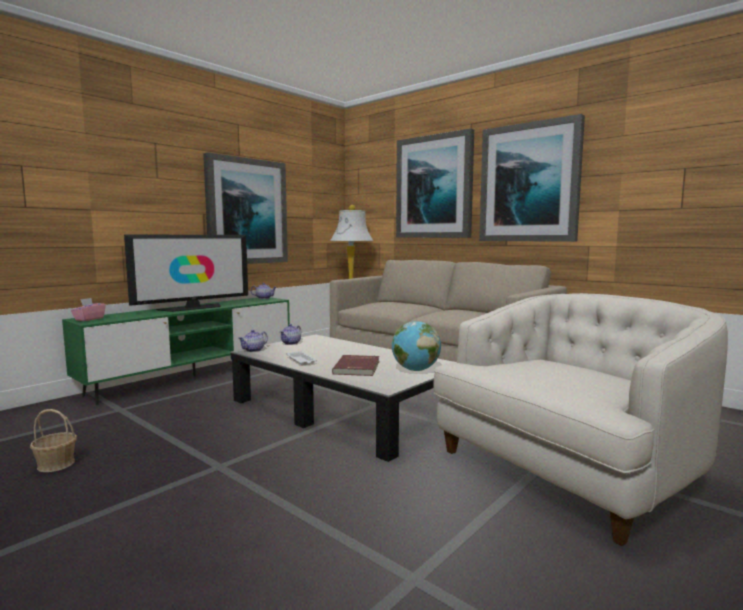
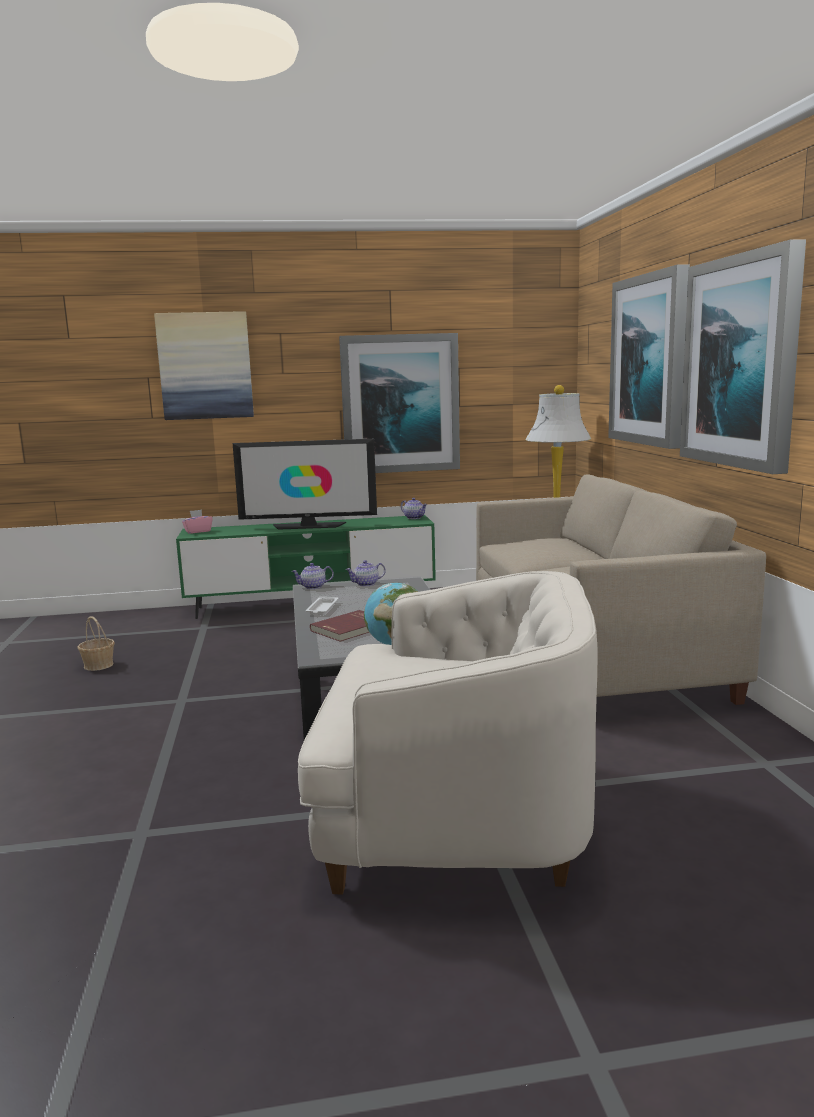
camera: 40 degrees right, 5 degrees up
(86, 162) = (205, 366): none -> picture

